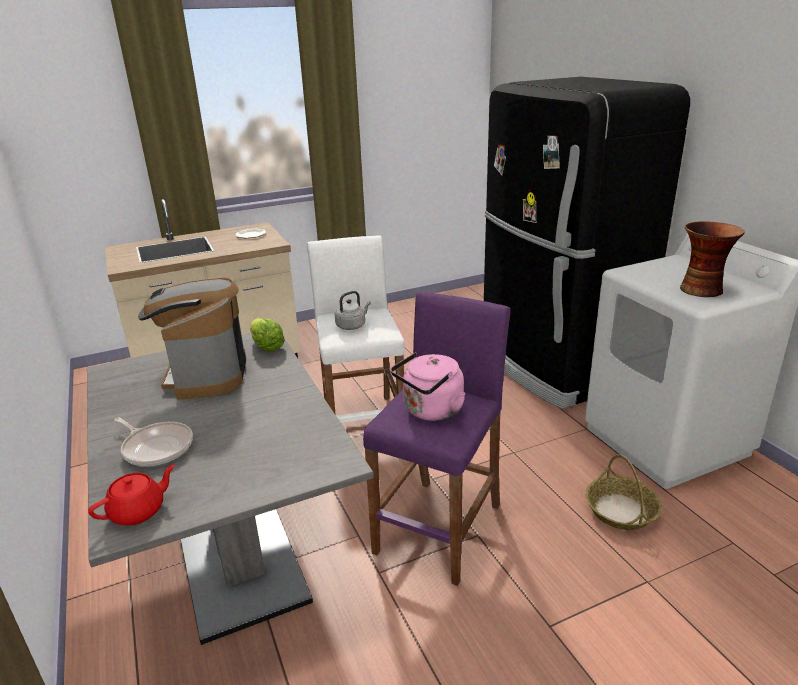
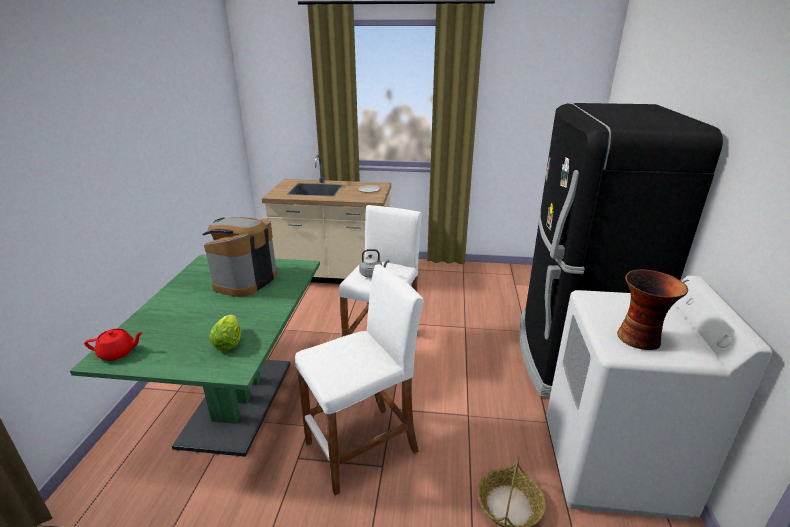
camera: 30 degrees right, 0 degrees up
(156, 447) = (169, 317): frying pan -> none
(237, 552) = (238, 402): grey dining table -> green dining table
(267, 347) = (297, 272): lettuce -> lettuce (228, 343)
(430, 411) = (343, 358): pink kettle -> none
(439, 528) = (362, 447): purple stool -> white stool

